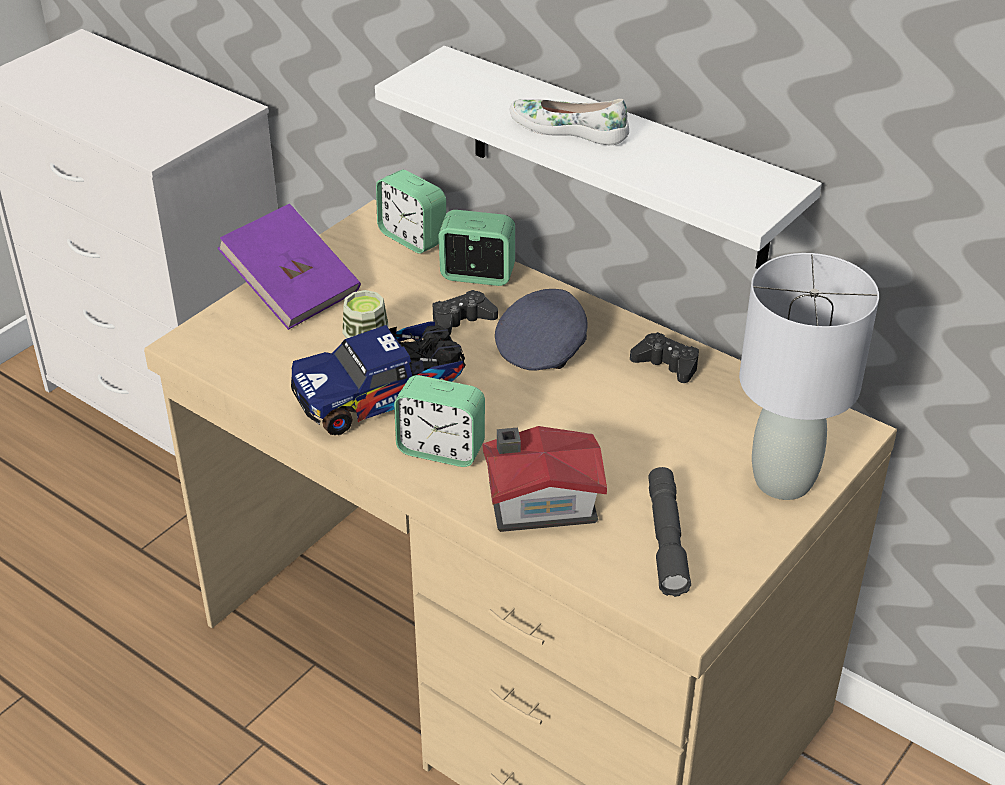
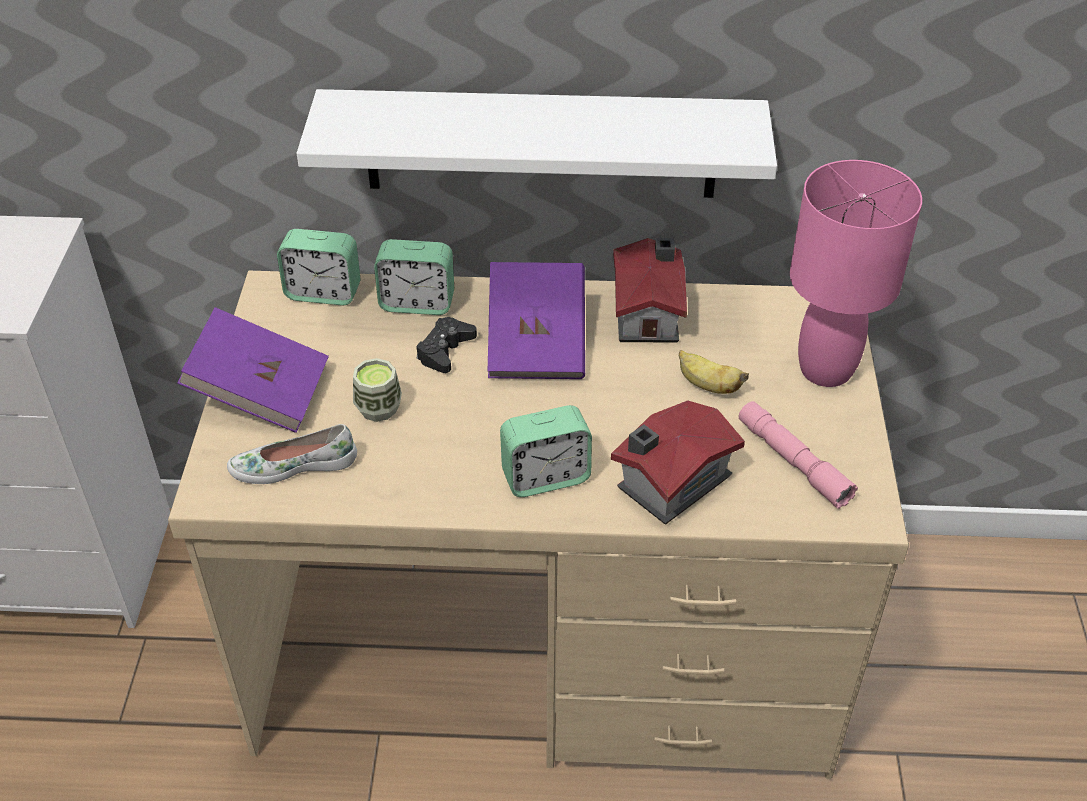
camera: 35 degrees left, 5 degrees up
(382, 396) = (446, 454): toy truck -> none
(477, 275) = (417, 303): alarm clock -> alarm clock turned 150 degrees counterclockwise
(542, 347) = (537, 344): grey cap -> purple book
(569, 129) = (522, 129): white shoe -> white shoe (294, 465)
(655, 444) = (707, 385): none -> banana
(666, 364) = (649, 313): black game controller -> toy house
(666, 539) = (793, 462): grey flashlight -> pink flashlight
(782, 481) = (825, 370): grey table lamp -> pink table lamp

